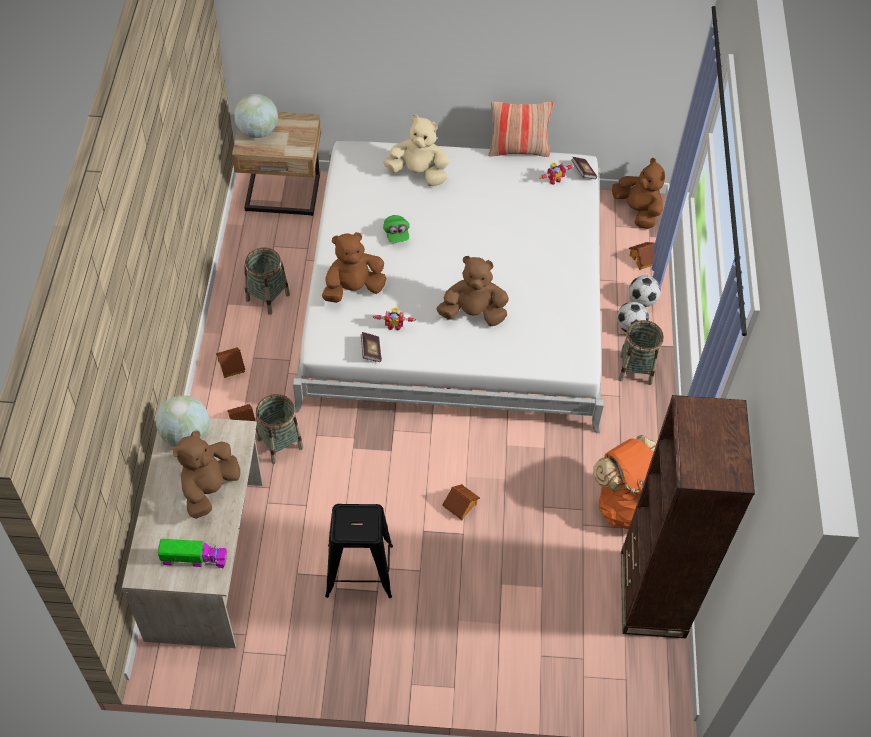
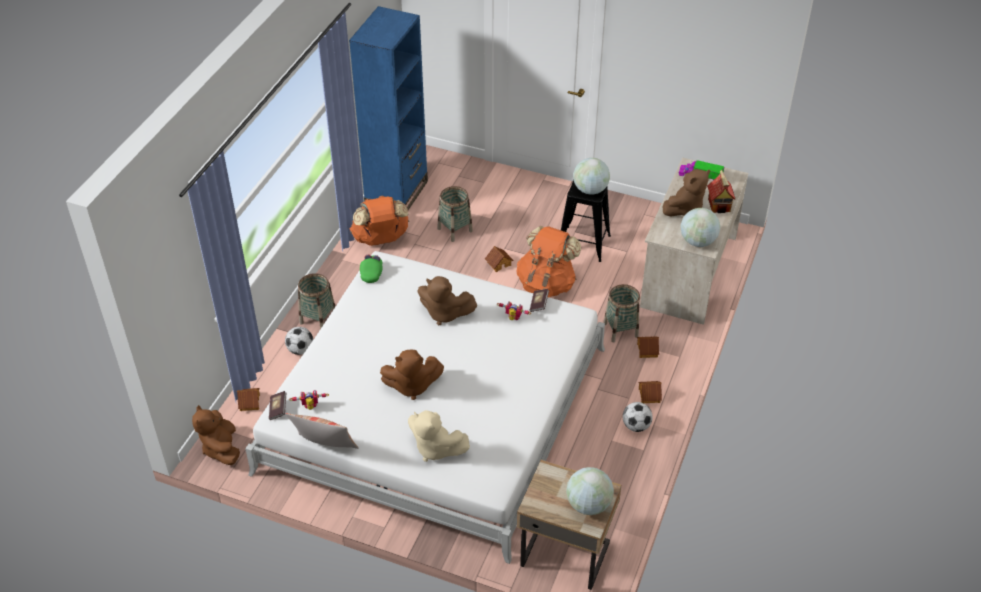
camera: 160 degrees left, 10 degrees down
(161, 508) = (719, 205): none -> toy house
(267, 297) = (605, 447): basket -> basket (455, 230)
(352, 523) = (590, 190): none -> globe
(353, 289) = (537, 354): brown plush toy -> brown plush toy (411, 386)
(388, 489) = (546, 284): none -> orange backpack
(396, 234) = (481, 391): green cap -> green cap (372, 273)
(642, 300) = (276, 368): football -> football (636, 426)
(652, 594) = (397, 194): brown bookcase -> blue bookcase

